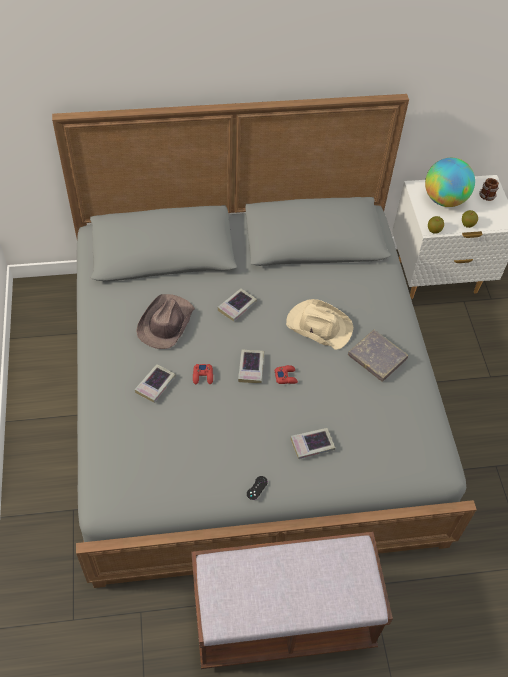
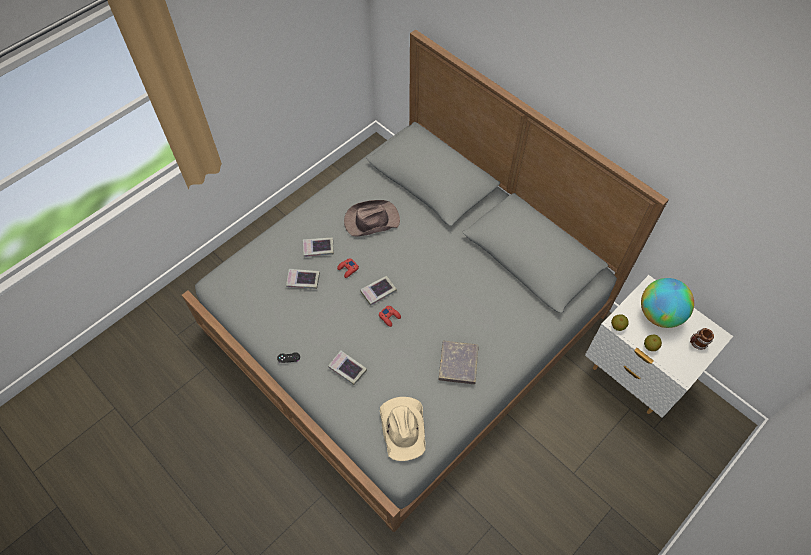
camera: 55 degrees right, 5 degrees up
(237, 307) = (422, 250): book -> book (303, 280)
(283, 618) = (258, 453): brown bench -> none
(318, 326) = (452, 308): beige hat -> beige hat (403, 427)

